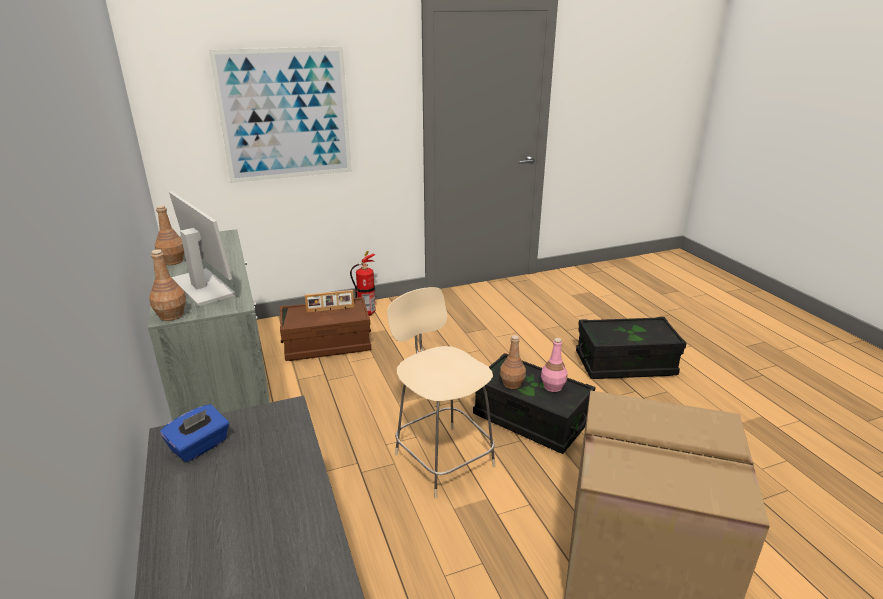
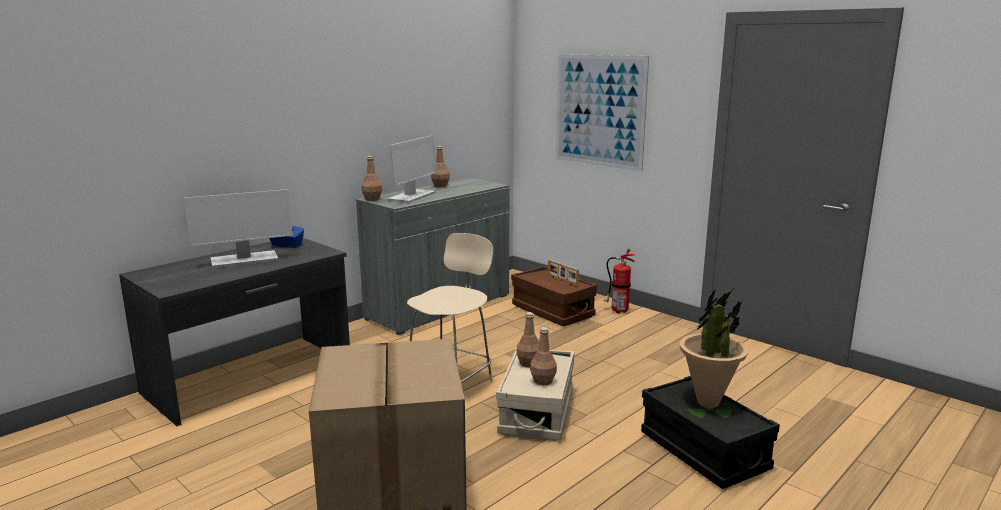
camera: 65 degrees right, 10 degrees down
(235, 507) = (243, 260): none -> monitor
(530, 419) = (537, 412): black storage box -> beige storage box
(553, 386) = (543, 381): pink bottle -> brown bottle
(621, 329) = (708, 402): none -> potted plant

